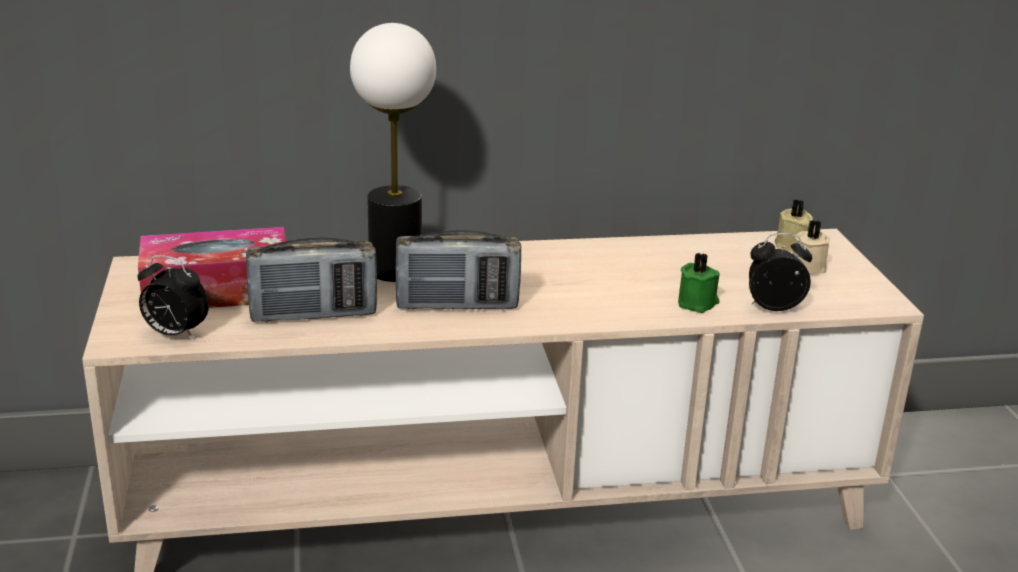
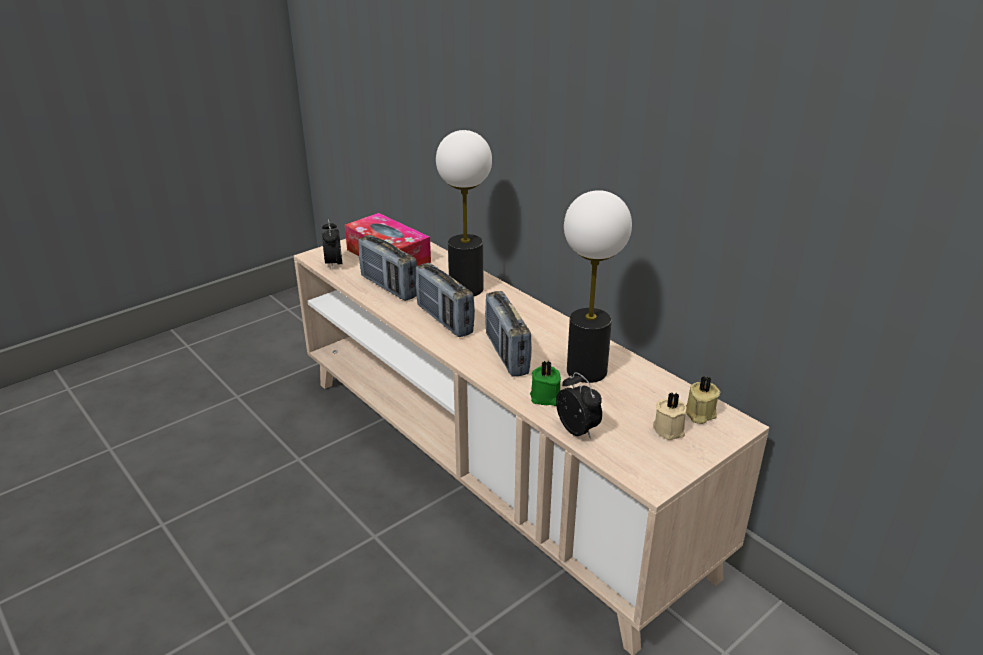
camera: 60 degrees right, 5 degrees up
(584, 295) = (506, 354): none -> radio
(667, 267) = (586, 371): none -> table lamp

